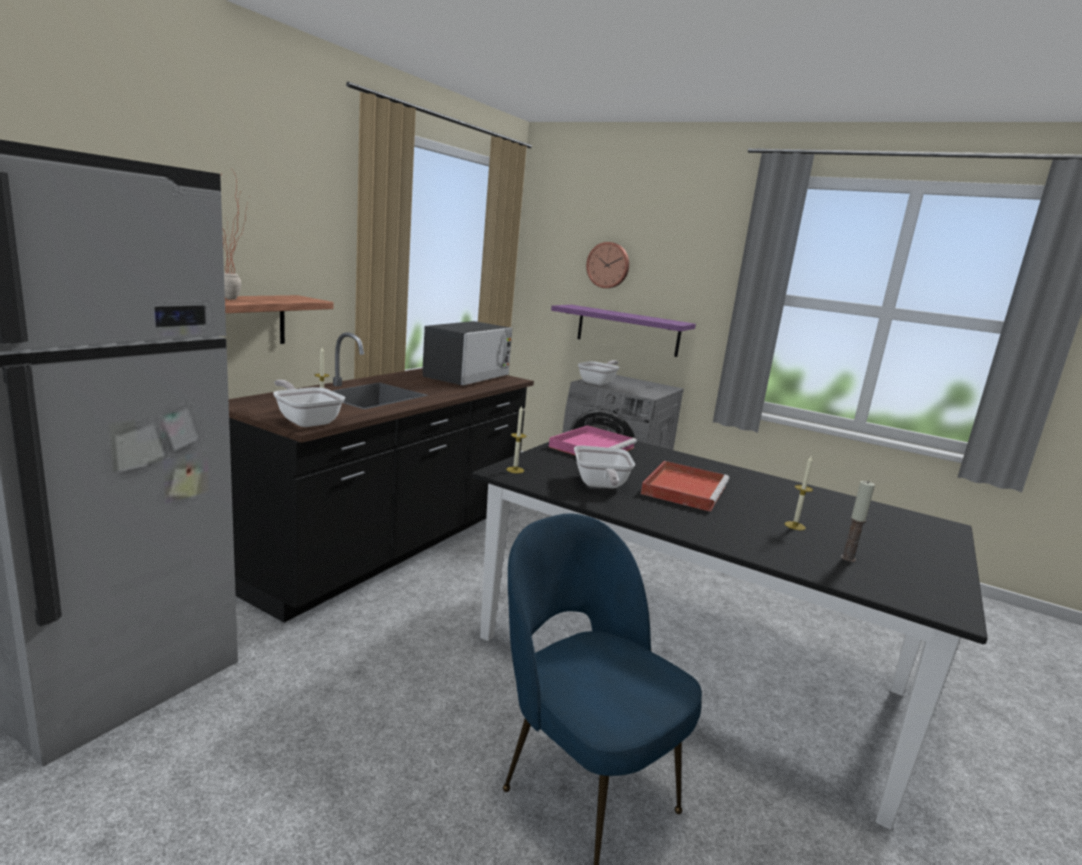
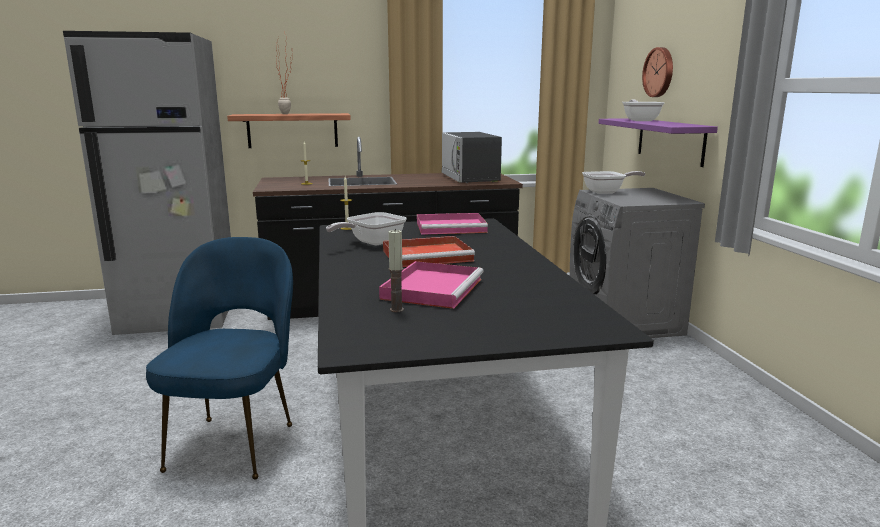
camera: 50 degrees right, 0 degrees up
(306, 420) = (277, 187): frying pan -> frying pan (640, 120)
(467, 377) = (470, 178): microwave -> microwave turned 90 degrees clockwise
(795, 526) = (432, 288): candle -> pink tray

